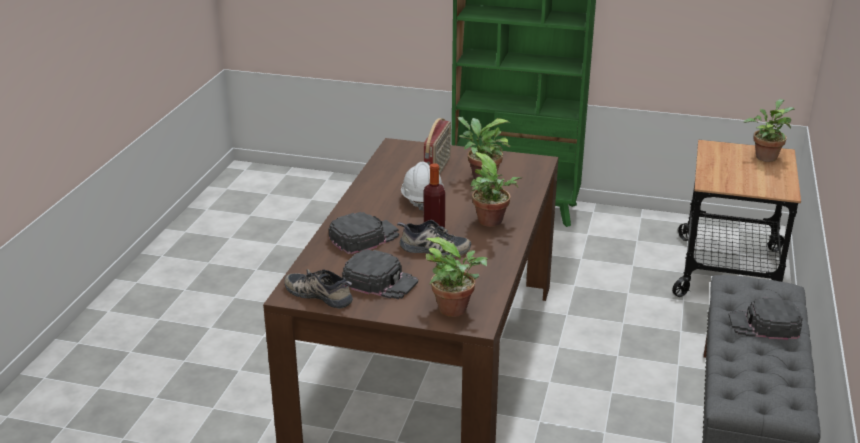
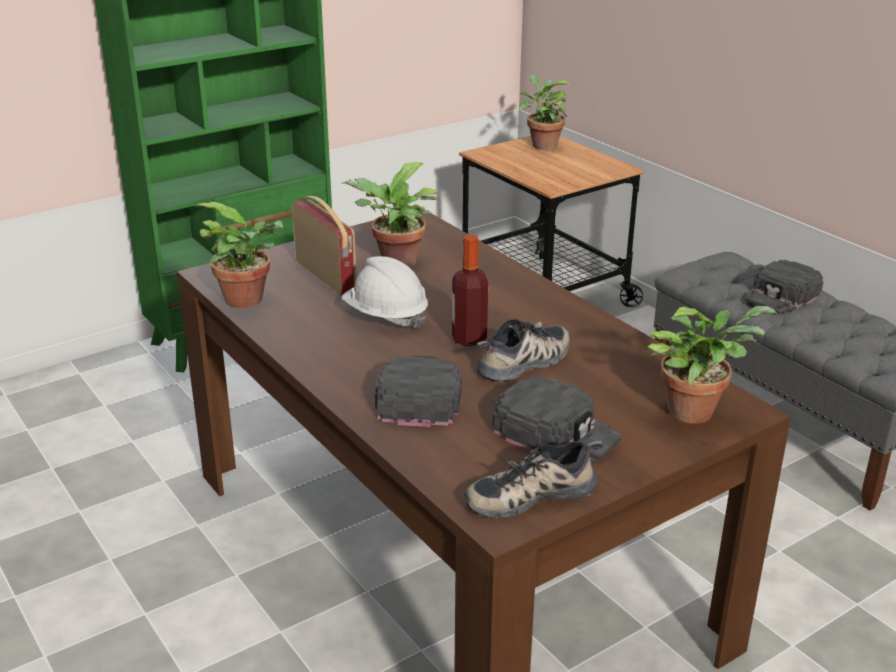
camera: 50 degrees left, 0 degrees up
(380, 281) = (556, 432): black cap -> black cap turned 60 degrees clockwise
(492, 222) = (513, 301): potted plant -> potted plant (249, 300)

